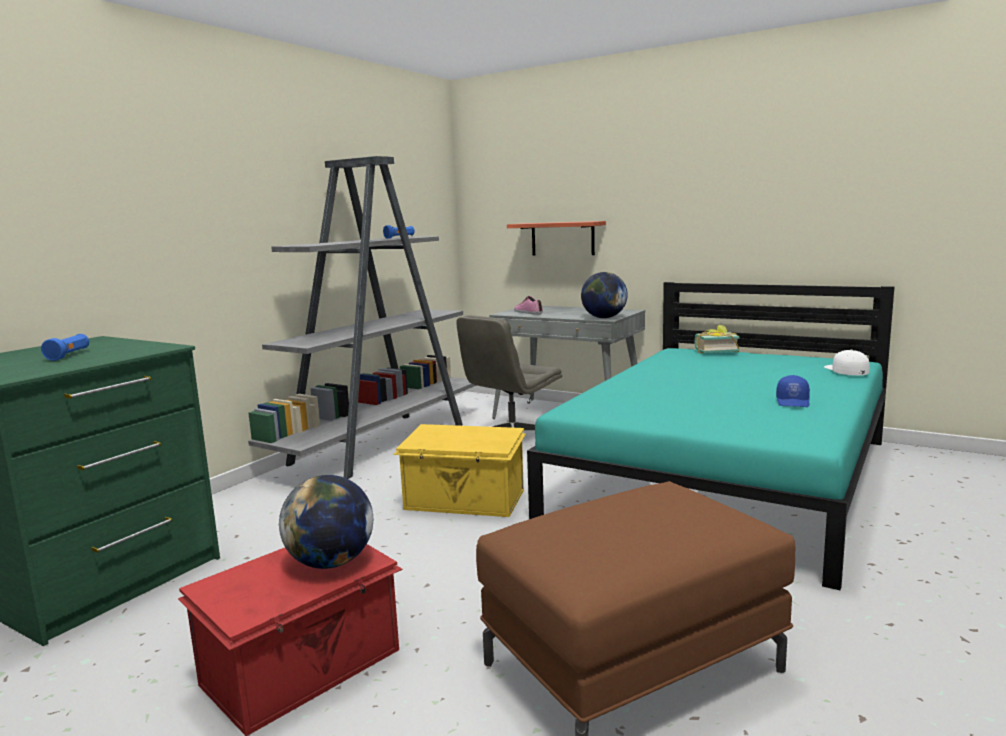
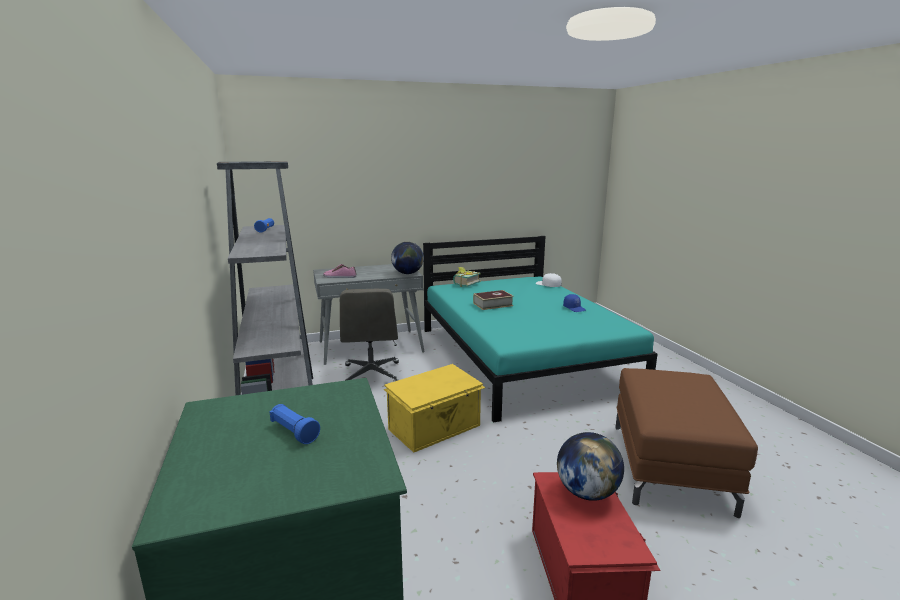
camera: 50 degrees left, 5 degrees up
(562, 238) = (340, 216): shelf -> none
(679, 375) = (493, 304): none -> book

